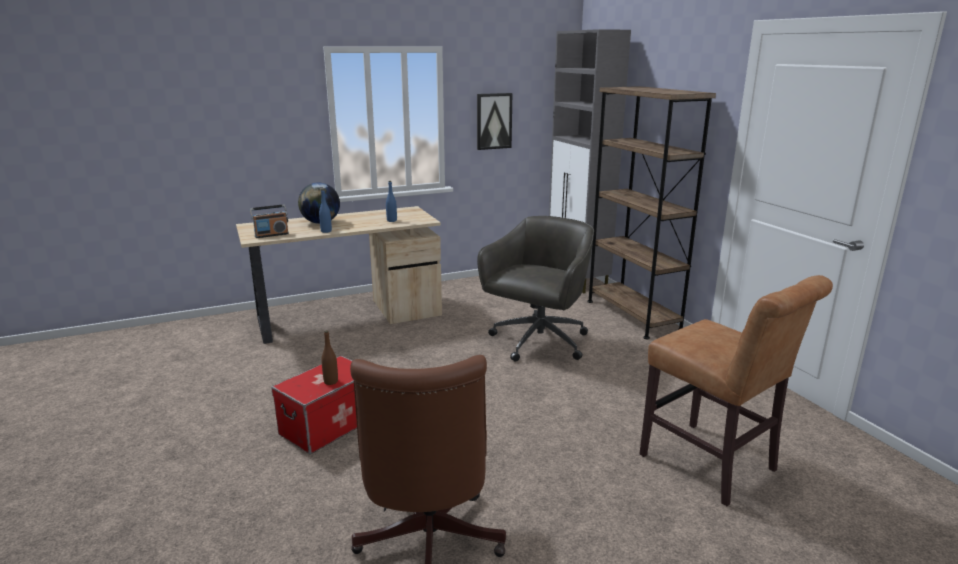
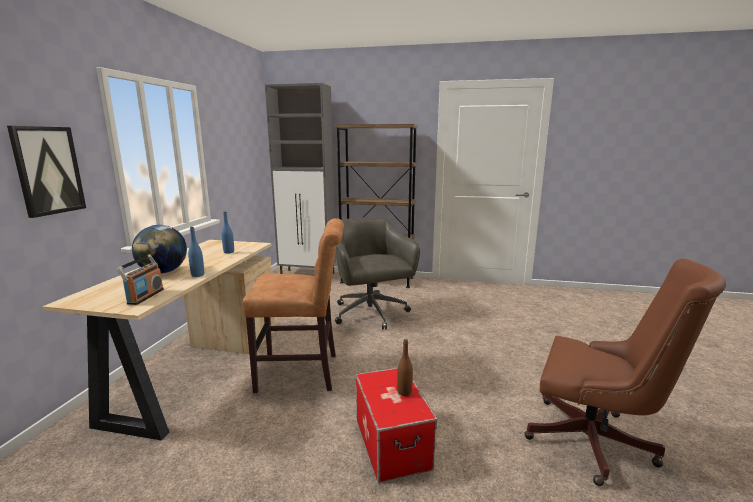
camera: 55 degrees left, 5 degrees down
(494, 121) = (232, 157): picture -> picture (48, 170)
(713, 466) = (551, 323): brown chair -> brown chair (303, 373)

